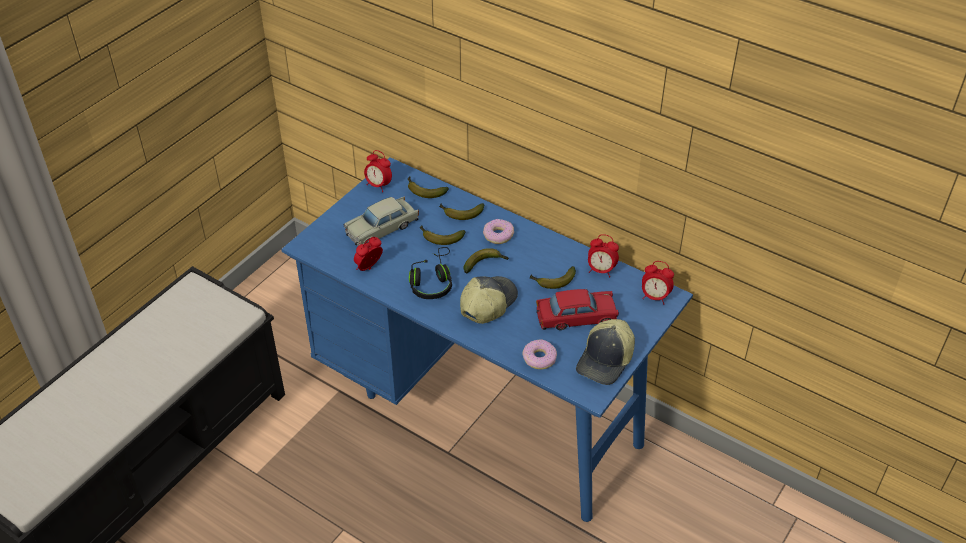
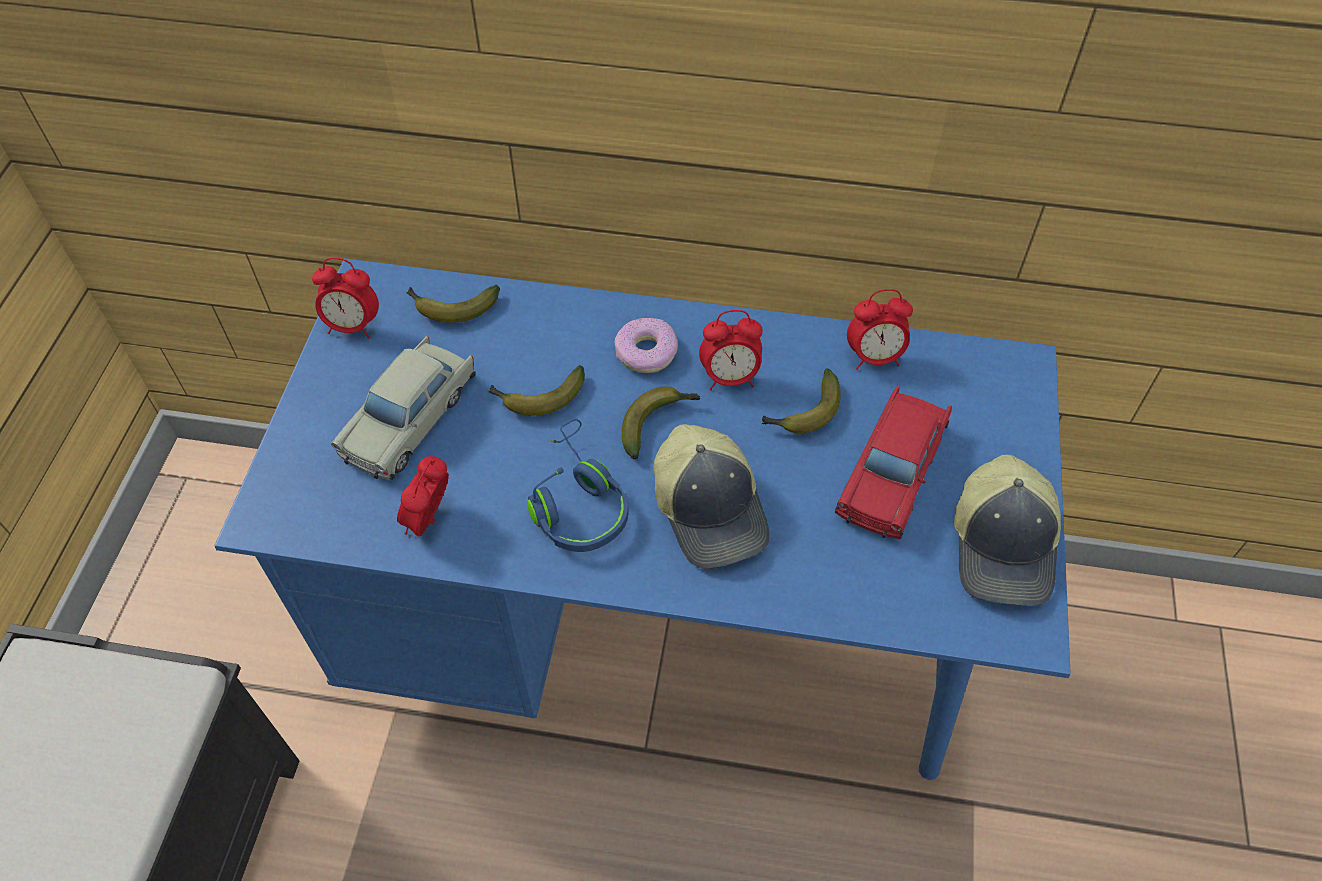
camera: 25 degrees left, 10 degrees up
(432, 281) = (576, 502): black headphones -> blue headphones
(460, 213) = (548, 332): banana -> none
(487, 303) = (711, 509): cap -> cap turned 150 degrees clockwise
(539, 358) = (882, 594): donut -> none
(576, 317) = (892, 473): red toy car -> red toy car turned 150 degrees clockwise
(654, 297) = (999, 377): alarm clock -> alarm clock (730, 378)

